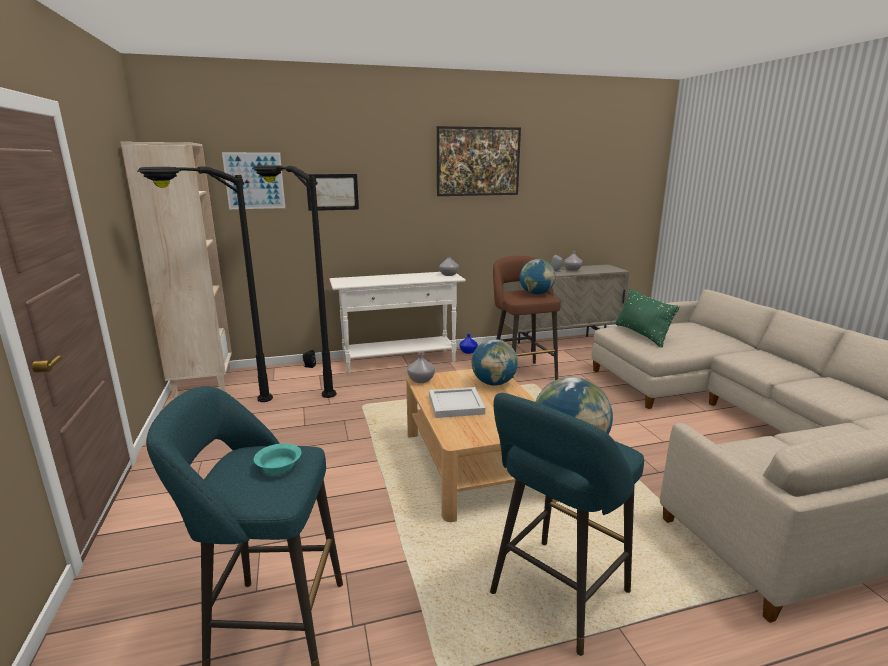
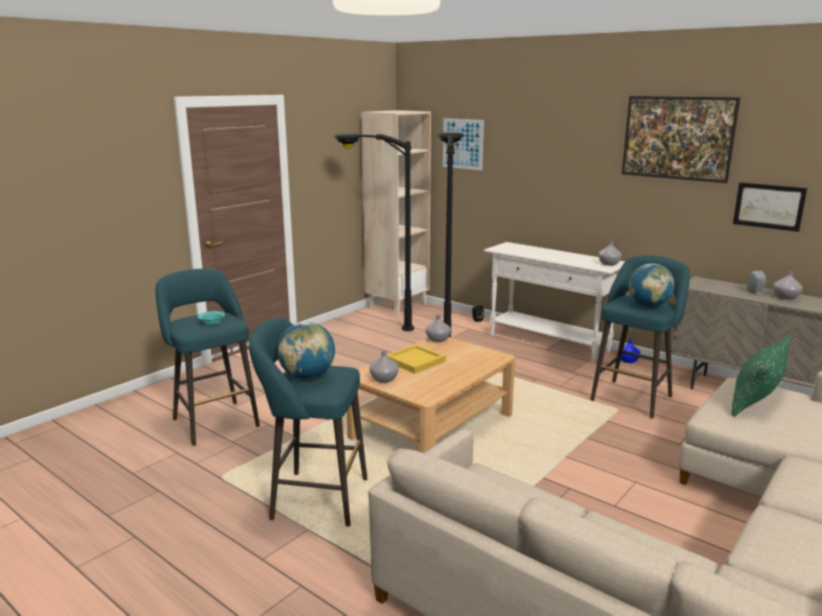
camera: 55 degrees right, 0 degrees up
(332, 192) = (521, 159): picture -> picture (768, 206)
(455, 404) = (415, 360): white tray -> yellow tray
(481, 432) = (384, 379): none -> grey vase
(493, 383) = (475, 362): globe -> none
(521, 372) = (633, 397): brown stool -> turquoise stool

